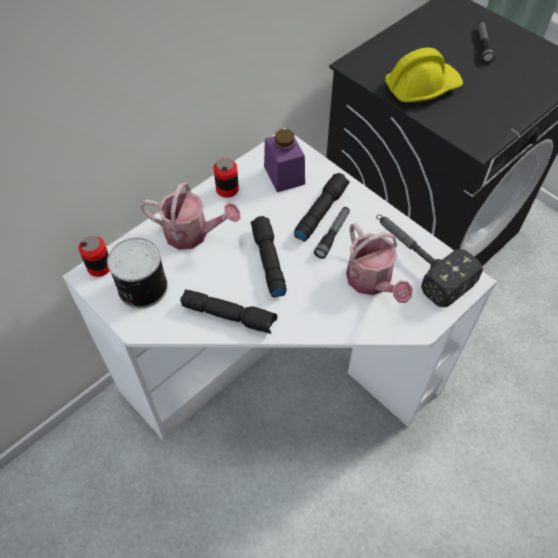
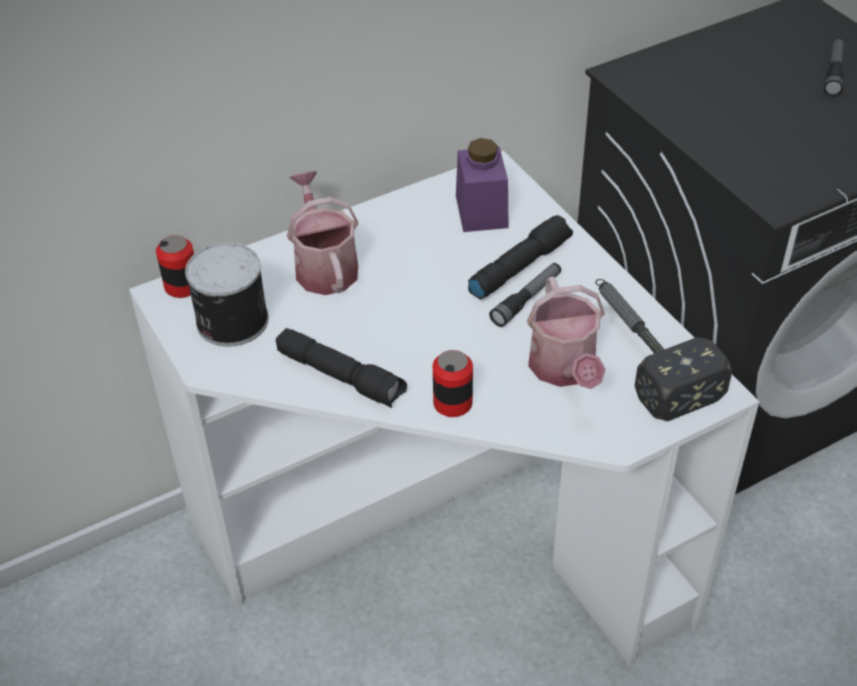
camera: 15 degrees right, 10 degrees down
(192, 234) = (324, 266): watering can -> watering can turned 135 degrees counterclockwise
(227, 189) = (392, 218): can -> can (452, 403)
(268, 260) = (420, 317): black flashlight -> none
(421, 88) = (715, 117): yellow hard hat -> none

